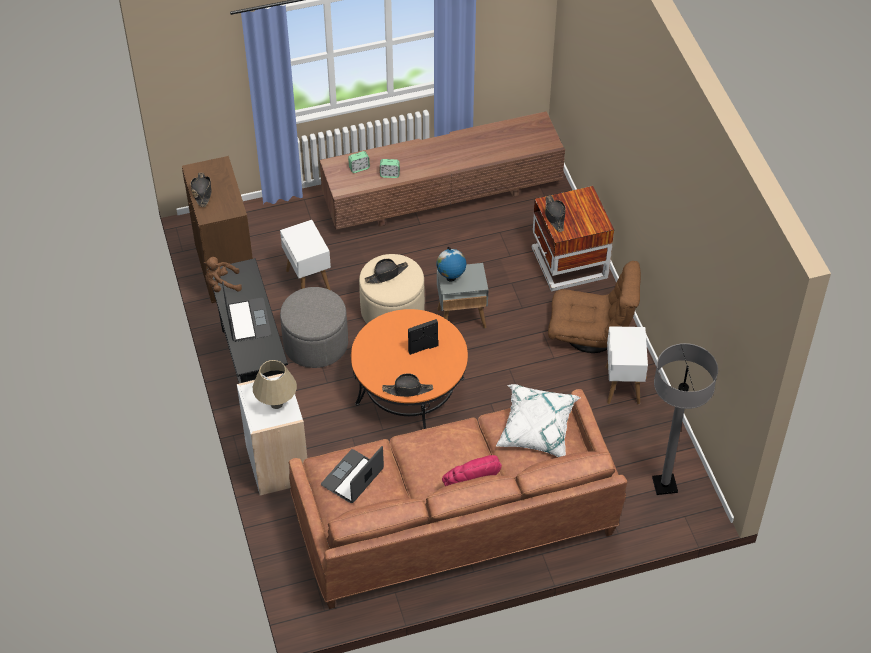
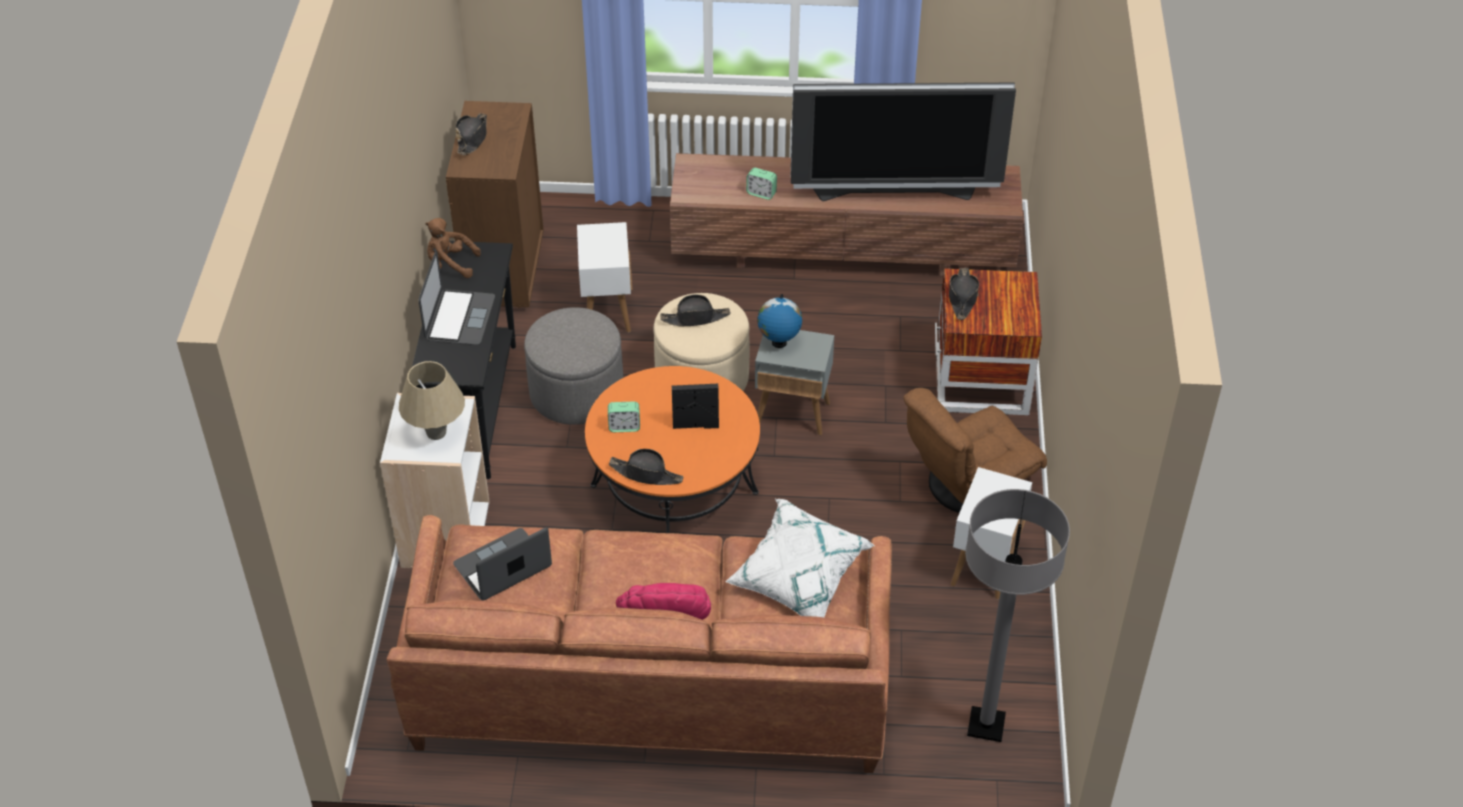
camera: 20 degrees right, 5 degrees down
(359, 168) = (723, 175): alarm clock -> alarm clock (624, 426)
(475, 150) = (895, 191): none -> television
(590, 333) = (969, 482): brown armchair -> brown armchair turned 120 degrees clockwise

